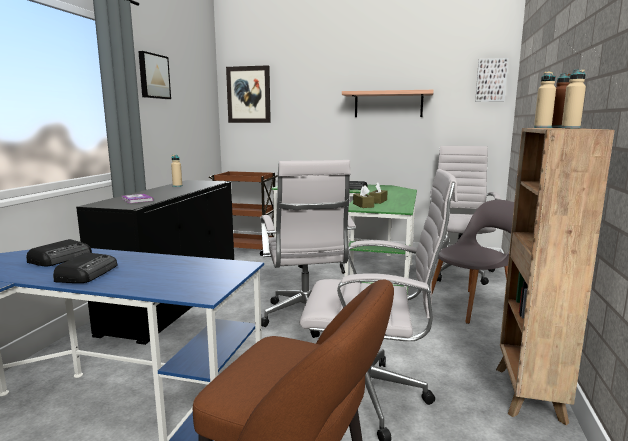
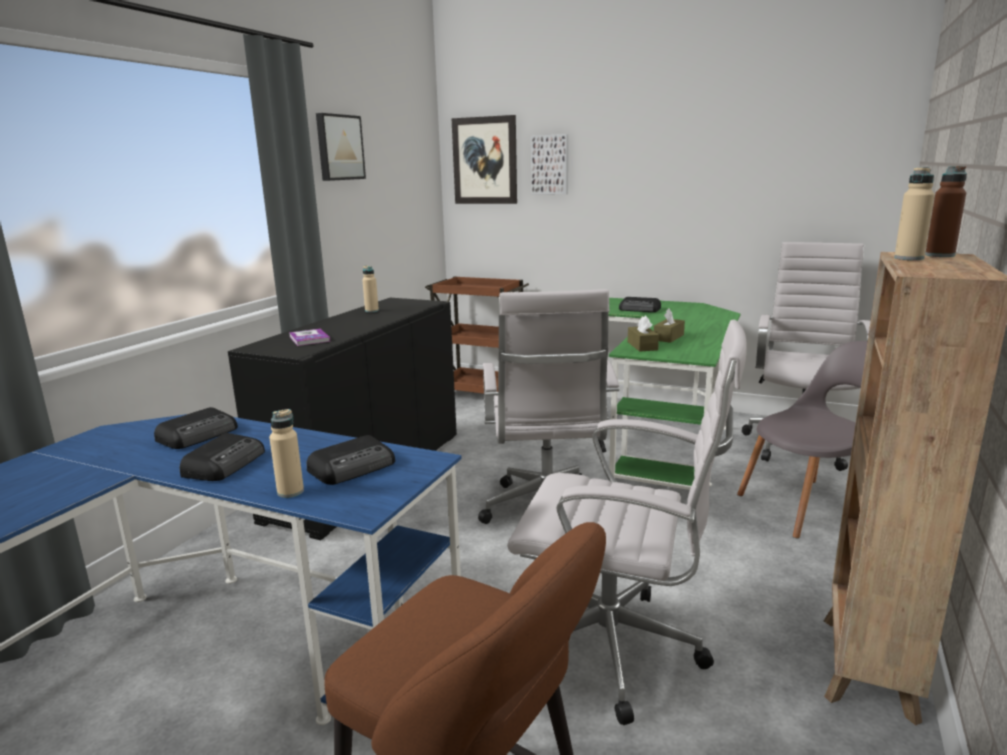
camera: 10 degrees right, 5 degrees up
(188, 271) = (354, 467): none -> radio
(388, 104) = (701, 174): shelf -> none
(491, 80) = (876, 132): picture -> picture (550, 165)
(570, 128) = (953, 263): beige bottle -> beige bottle (290, 492)

